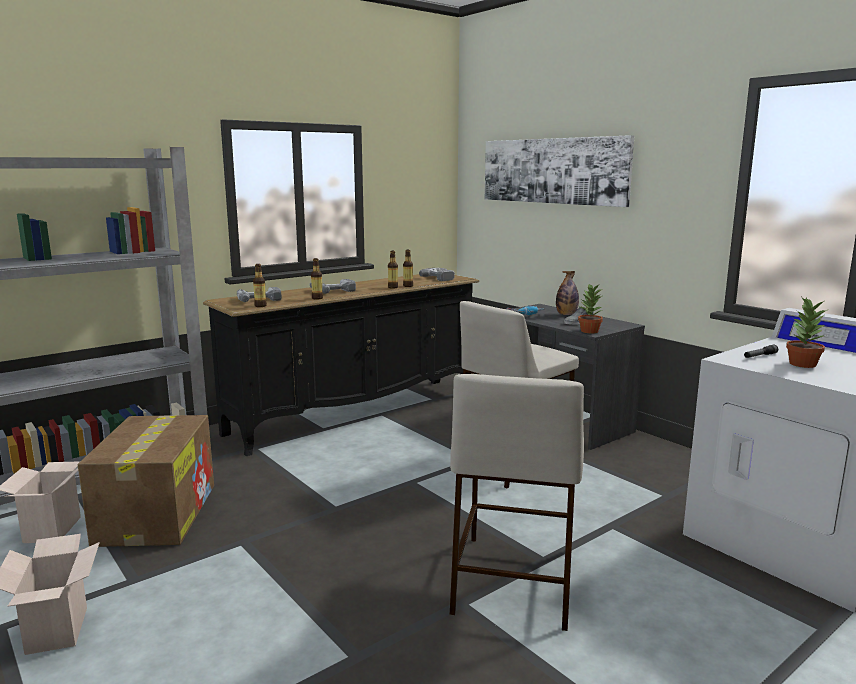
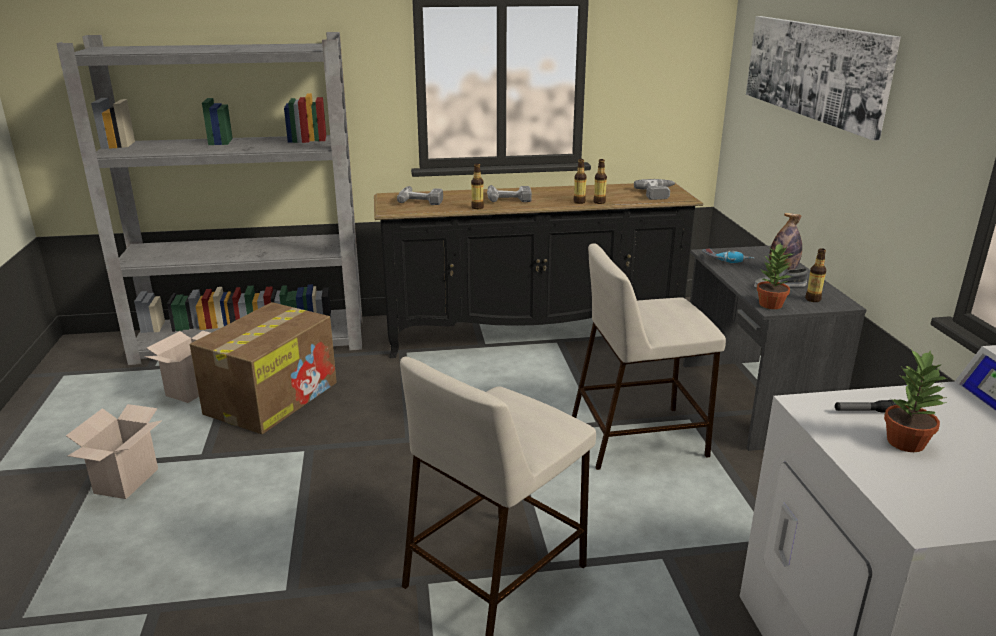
camera: 30 degrees right, 10 degrees up
(260, 306) = (410, 210): bottle -> bottle (813, 299)

